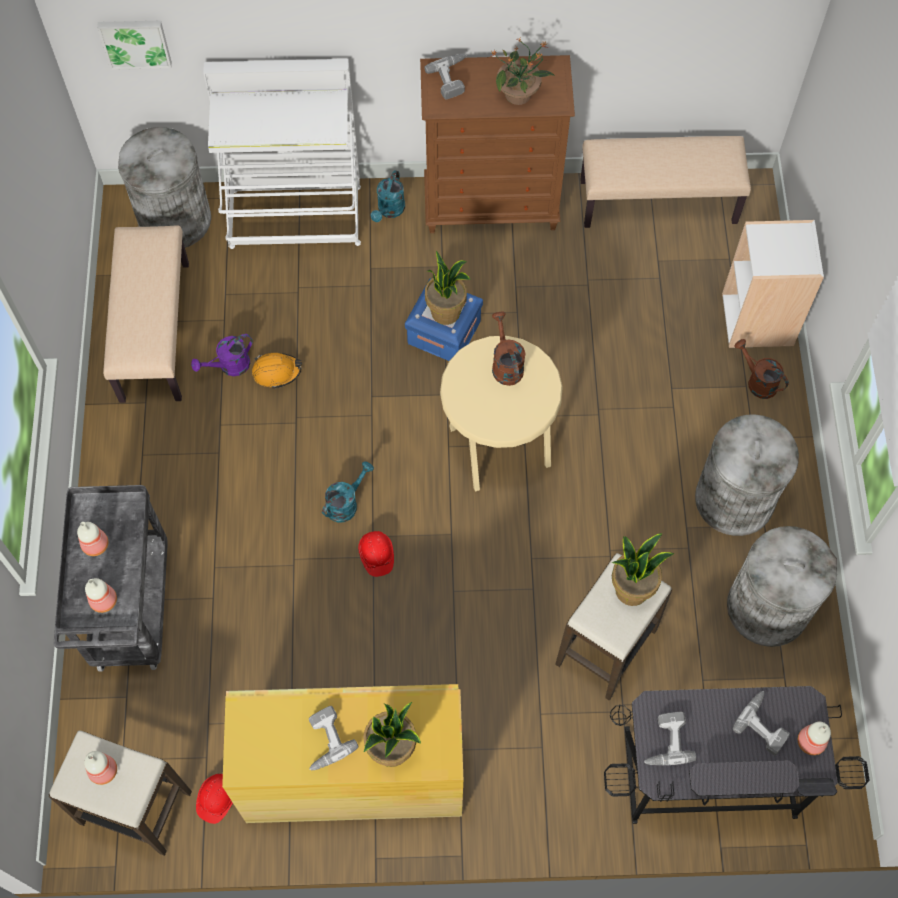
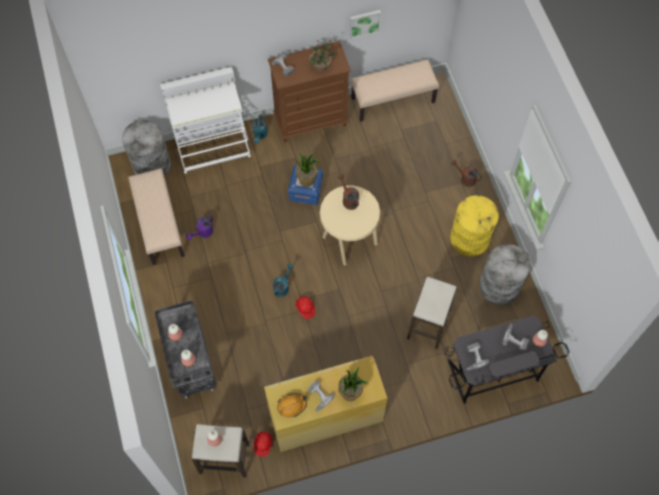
camera: 15 degrees left, 0 degrees up
(135, 42) = (125, 82): picture -> picture (364, 23)
(276, 372) = (228, 230): orange hard hat -> orange hard hat (292, 405)
(631, 589) = (438, 291): potted plant -> none
(735, 499) = (470, 238): grey trash can -> yellow trash can
(757, 320) = (457, 148): bookcase -> none

